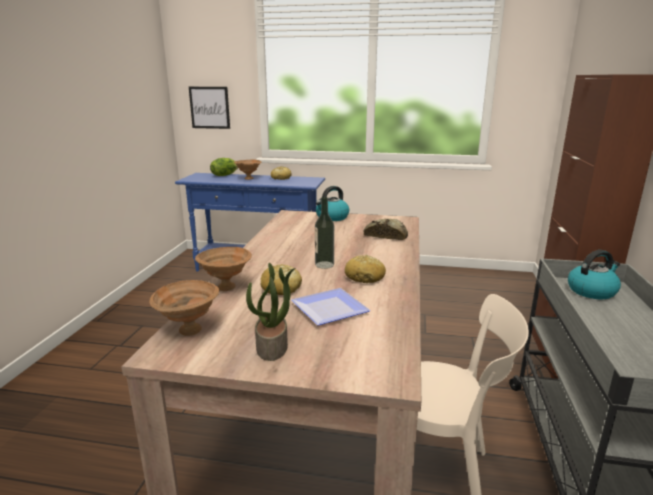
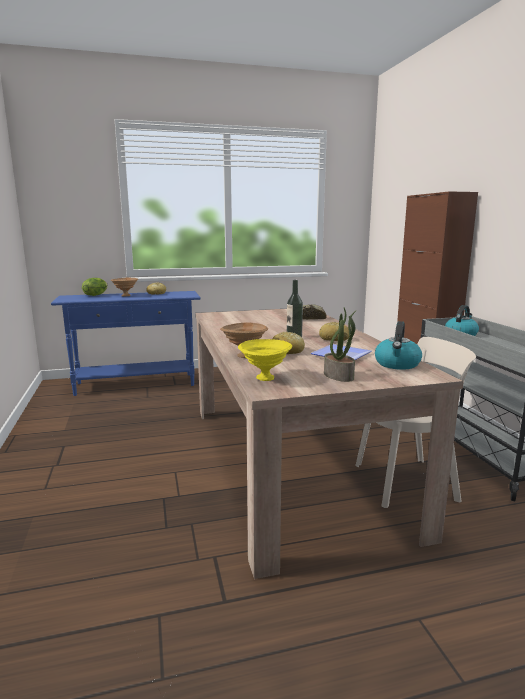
camera: 25 degrees left, 5 degrees down
(189, 331) = (265, 378): brown bowl -> yellow bowl
(209, 107) = (68, 230): picture -> none
(332, 217) = (248, 313): kettle -> kettle (397, 364)

